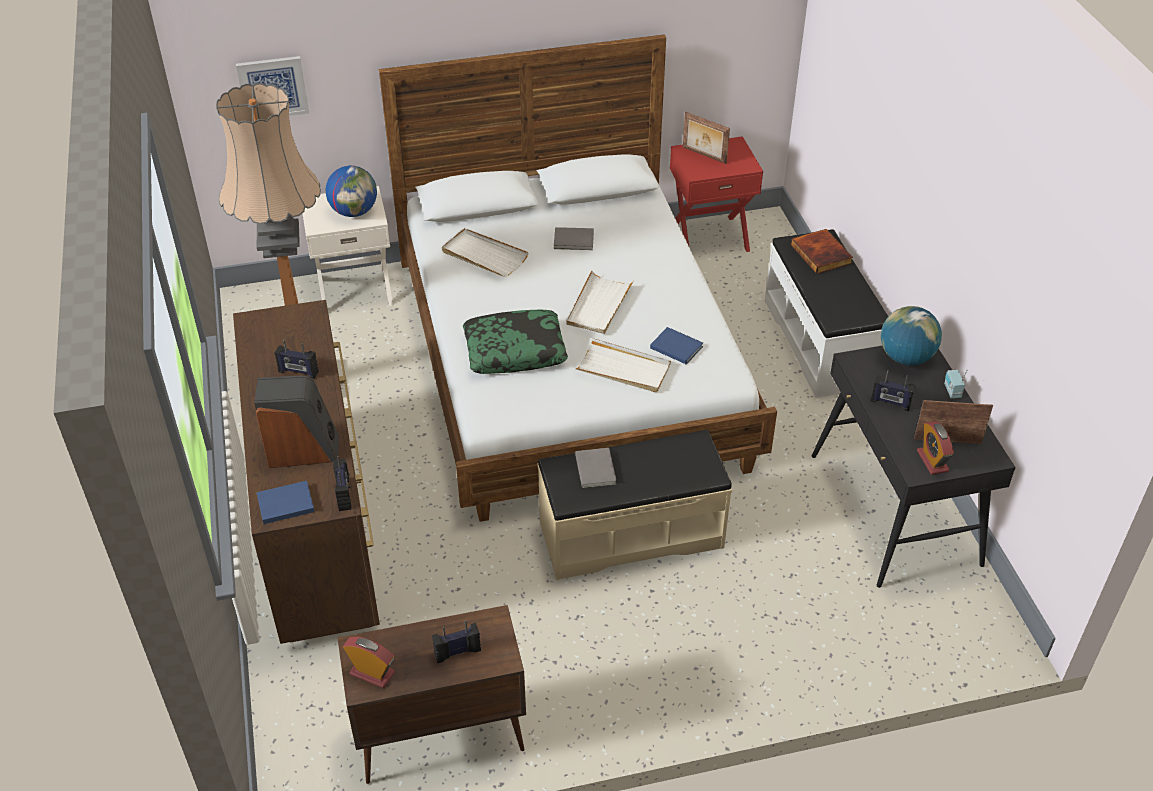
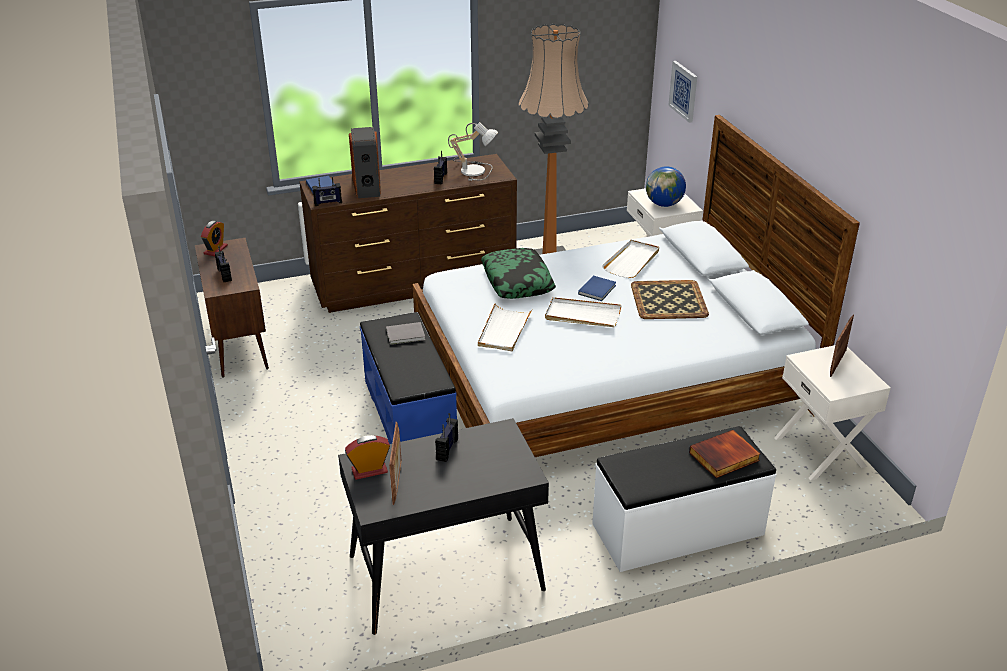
camera: 85 degrees right, 10 degrees down
(283, 336) = (475, 170): none -> table lamp
(575, 241) = (668, 300): grey book -> tray
(630, 534) = (410, 415): beige bench -> blue bench
(675, 346) = (538, 355): blue book -> blue book (598, 289)
(709, 237) = (821, 451): red nightstand -> white nightstand
(905, 357) = (513, 462): globe -> none
(951, 391) = (466, 490): radio -> none

